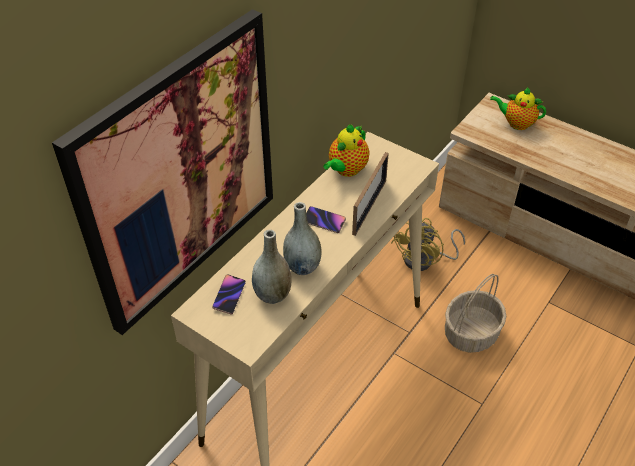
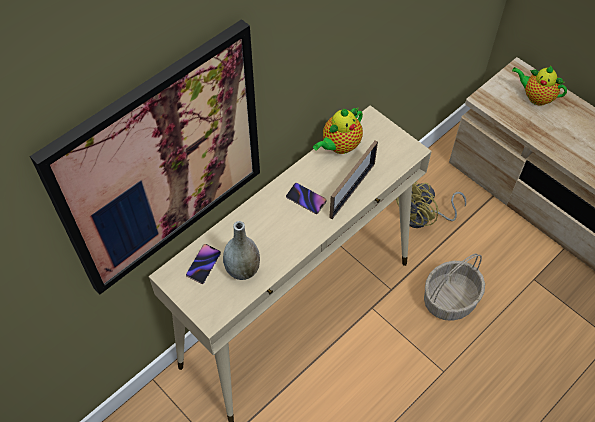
camera: 10 degrees right, 10 degrees up
(302, 267) = (276, 245): grey vase -> none

